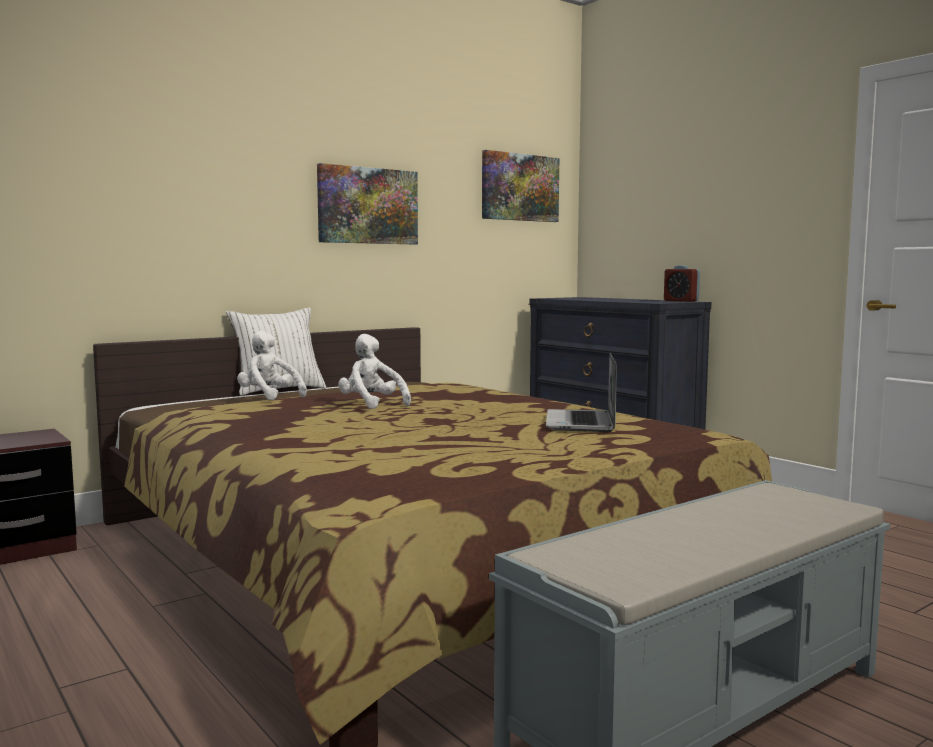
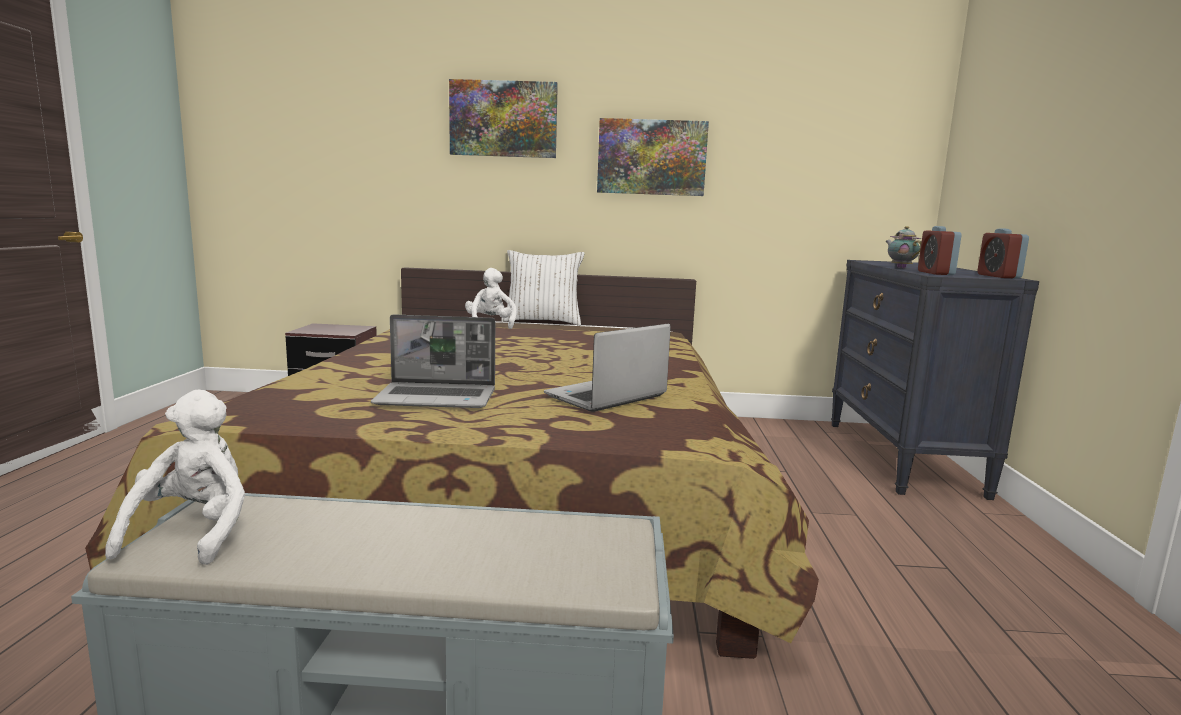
camera: 40 degrees right, 5 degrees up
(371, 405) = (522, 343): white plush toy -> white plush toy (194, 532)
(487, 447) = (438, 398): none -> laptop
(519, 187) = (851, 133): picture -> picture (503, 119)
(604, 300) = (900, 268): none -> teapot
(646, 301) = (935, 273): none -> alarm clock

